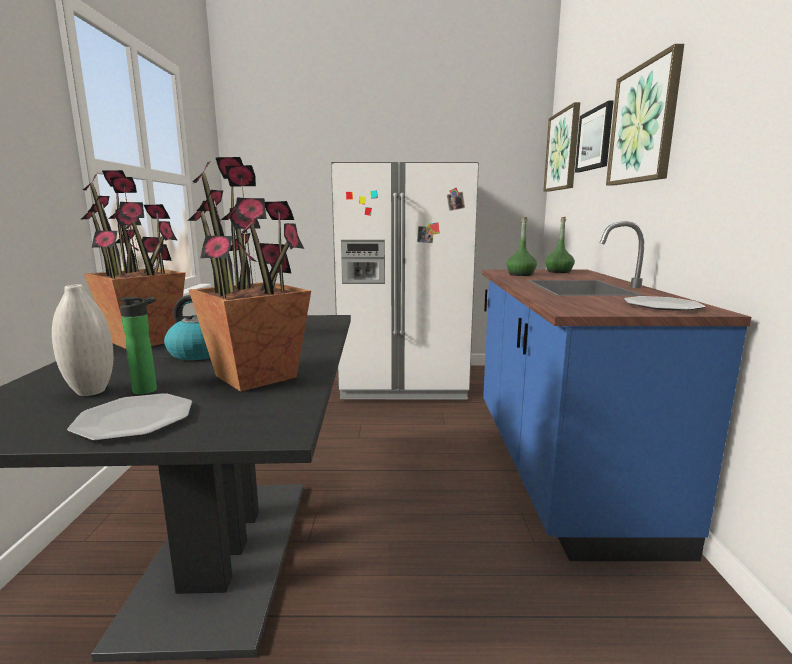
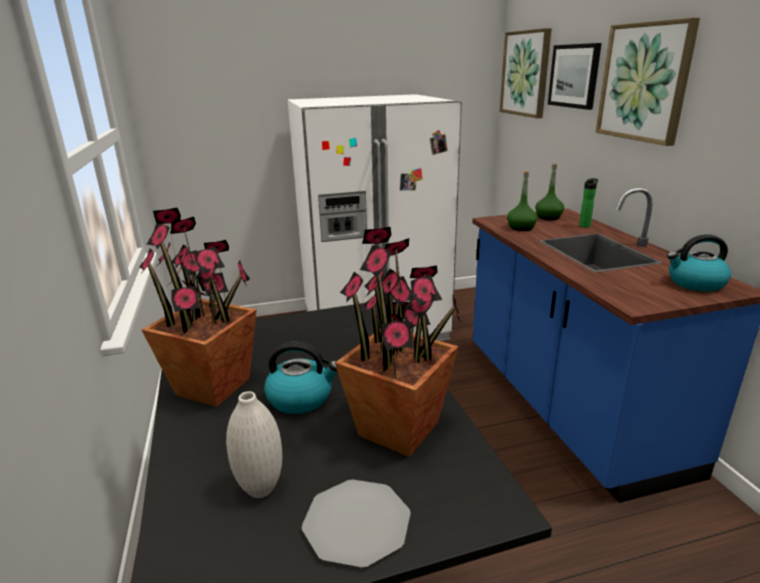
camera: 15 degrees left, 10 degrees up
(149, 390) = (317, 473): bottle -> bottle (585, 225)
(662, 306) = (695, 283): plate -> kettle

